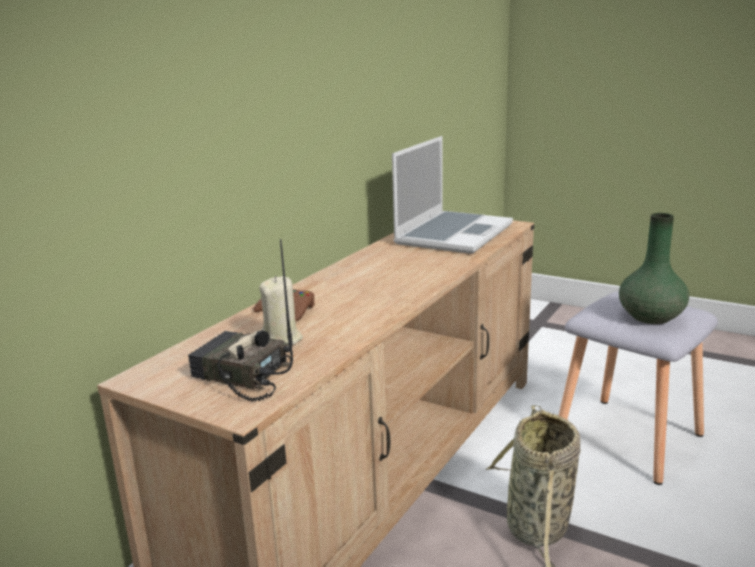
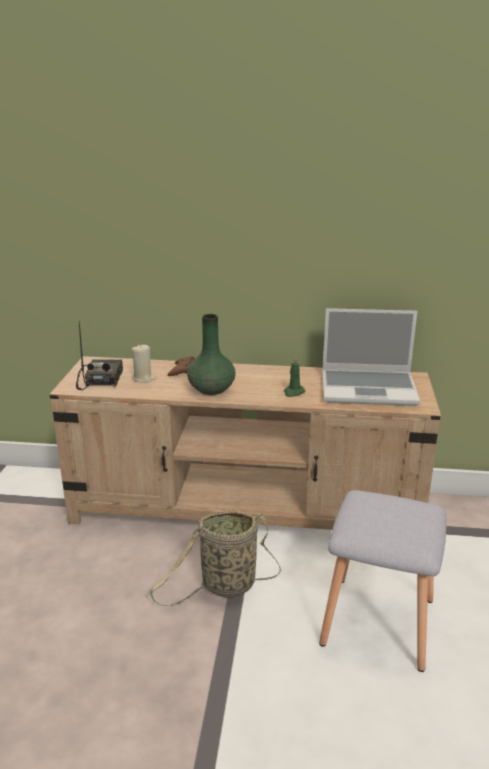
camera: 65 degrees right, 5 degrees up
(431, 263) = (293, 392): none -> green candle
(651, 317) = (373, 523): green vase -> green vase (211, 389)

